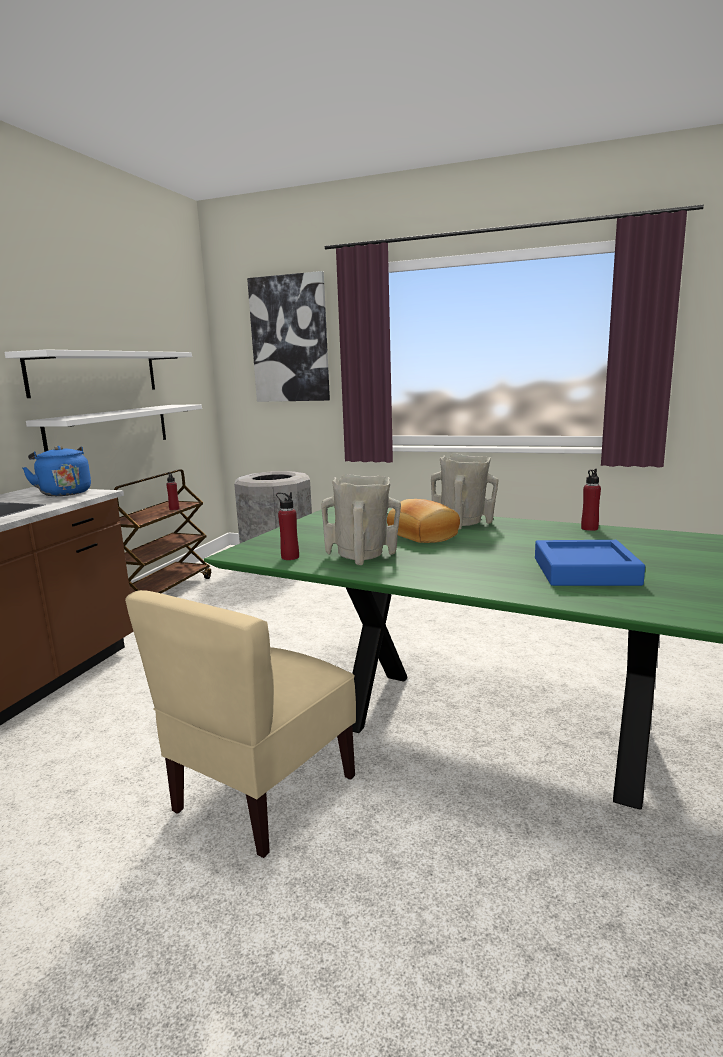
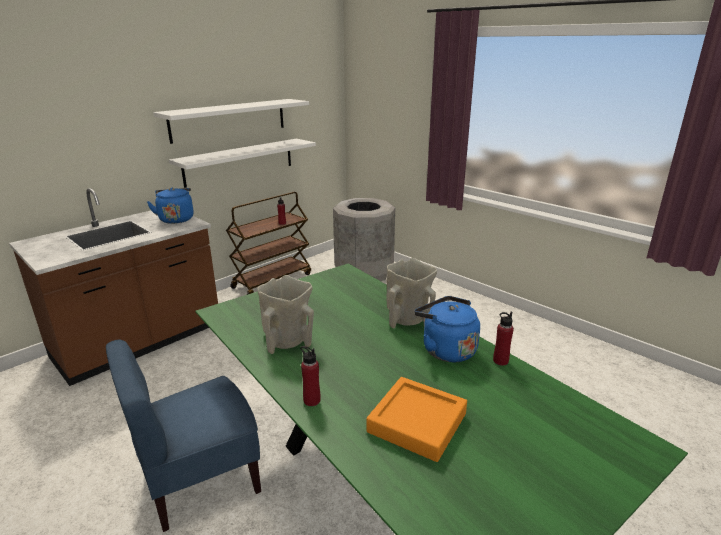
camera: 25 degrees right, 10 degrees up
(263, 793) = (201, 480): beige chair -> blue chair
(290, 339) = (398, 88): picture -> none
(290, 557) = (242, 327): red bottle -> red bottle (311, 400)
(421, 535) = (357, 327): bread -> none
(531, 531) = (446, 349): none -> blue kettle
(585, 571) = (417, 423): blue tray -> orange tray

